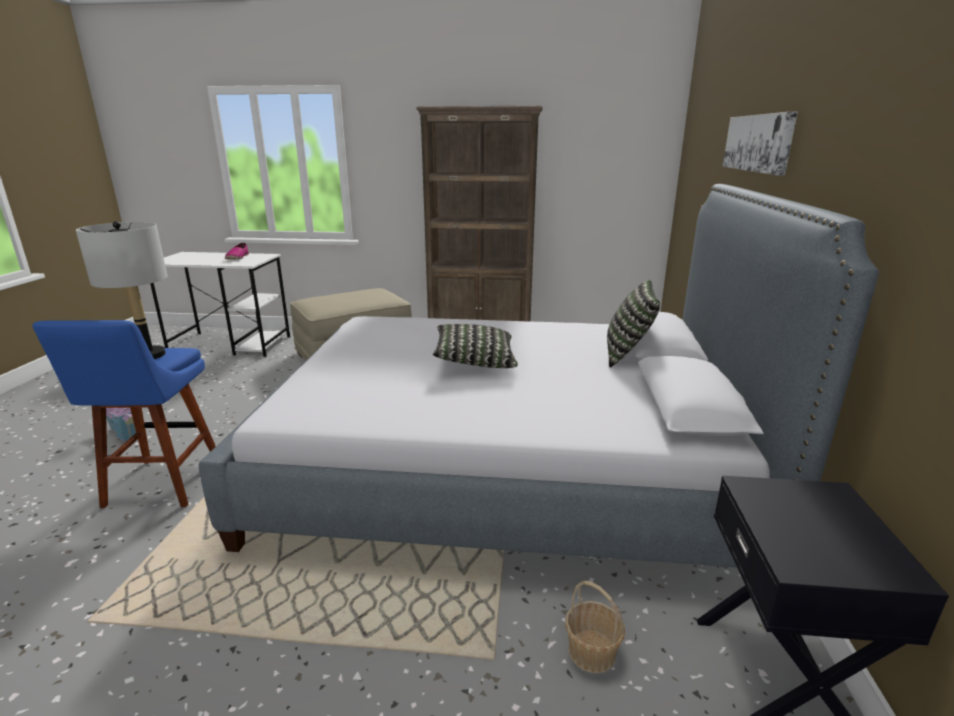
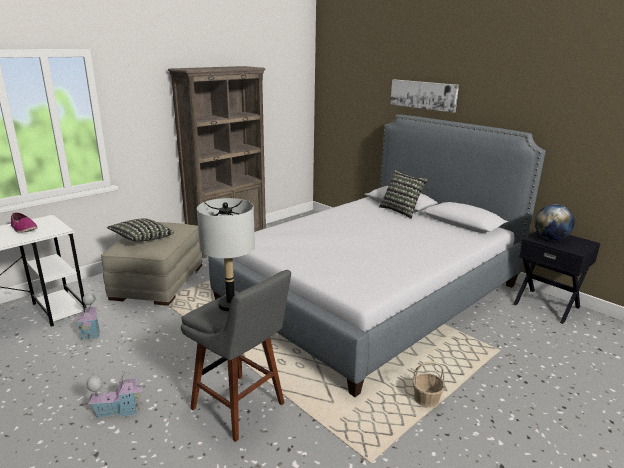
camera: 50 degrees left, 0 degrees up
(161, 486) = (241, 408): blue stool -> grey stool
(240, 370) = (92, 331): none -> toy house
(474, 361) = (363, 237): pillow -> pillow (141, 239)
(592, 652) = (512, 330): basket -> basket (426, 399)
(797, 508) = (550, 239): none -> globe

